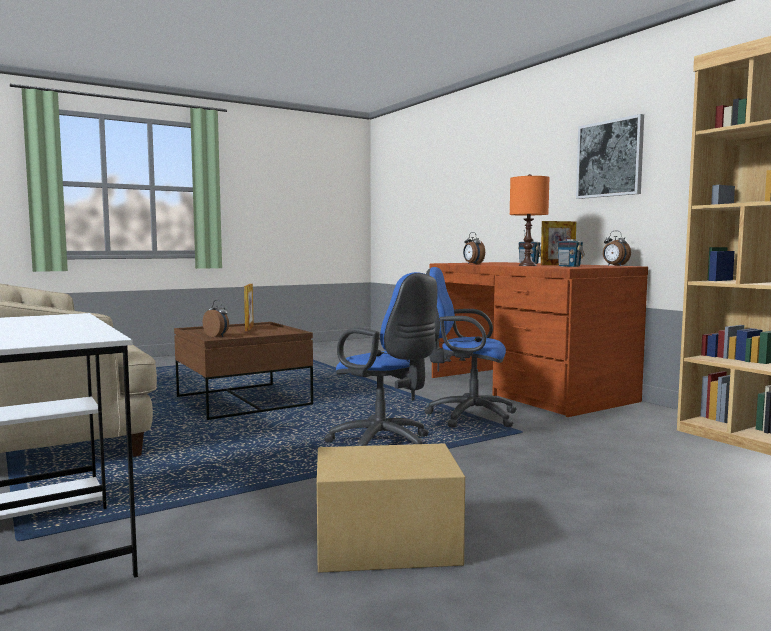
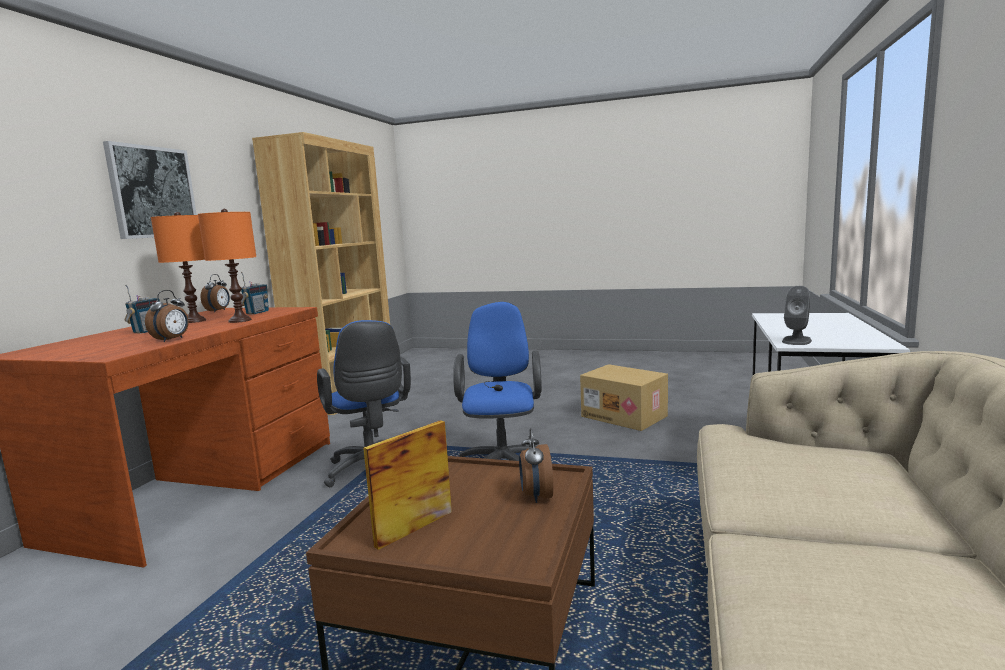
camera: 130 degrees left, 5 degrees up
(65, 316) = (796, 341): none -> grey speaker
(557, 265) = (194, 321): picture frame -> orange table lamp

